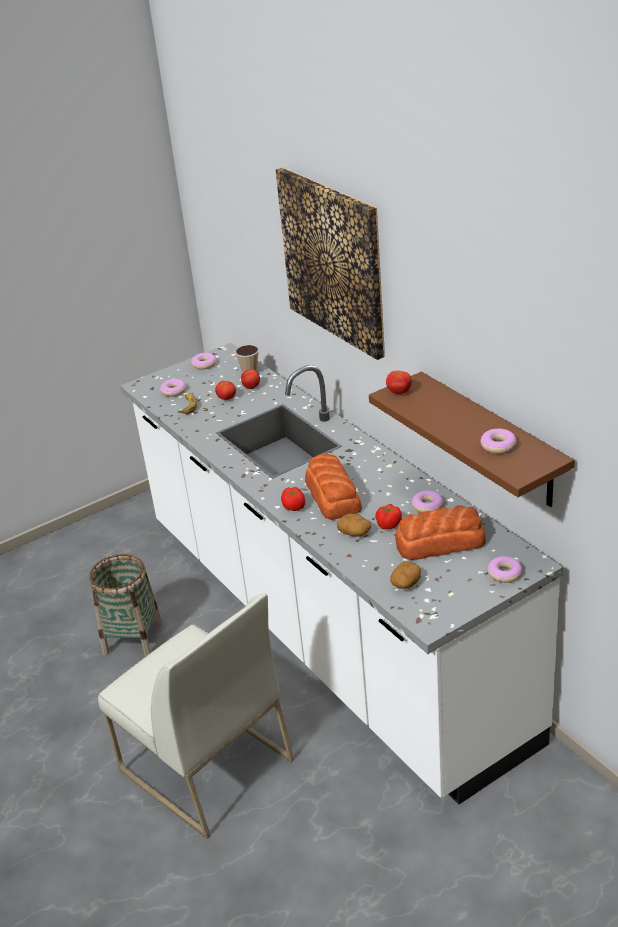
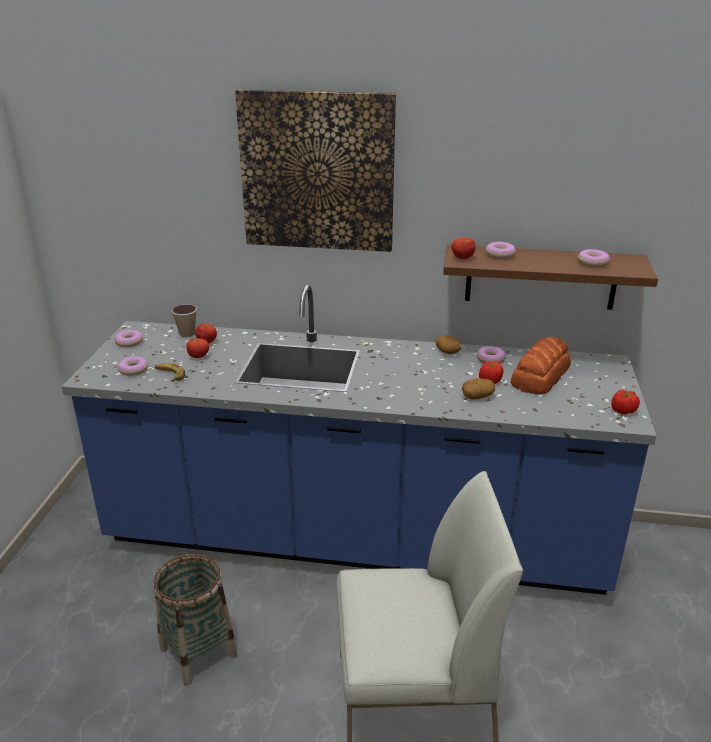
camera: 50 degrees left, 5 degrees down
(294, 507) = (402, 401): tomato -> tomato (623, 411)
(326, 627) = (355, 540): white counter -> blue counter
(333, 495) = (415, 381): bread -> none
(406, 583) = (570, 408): potato -> potato (448, 352)
(504, 573) = (609, 373): donut -> donut (500, 255)

